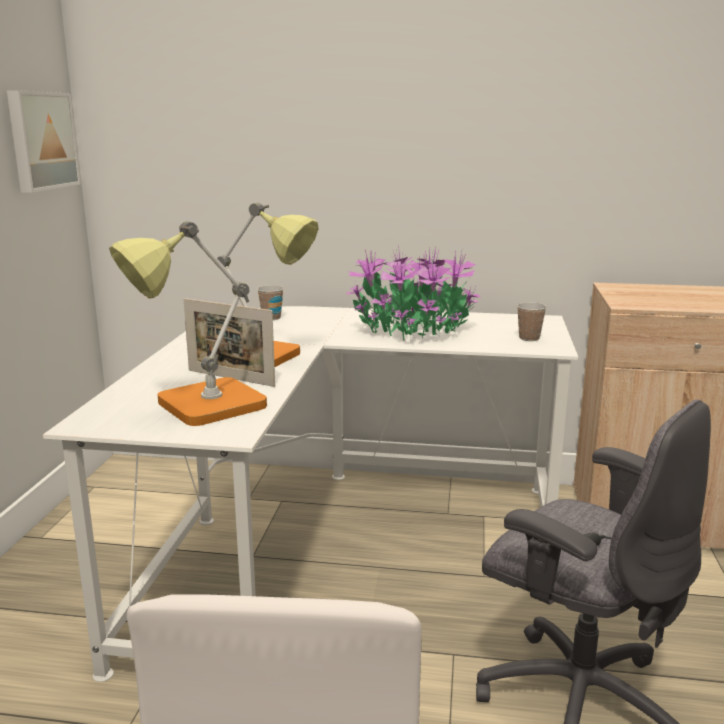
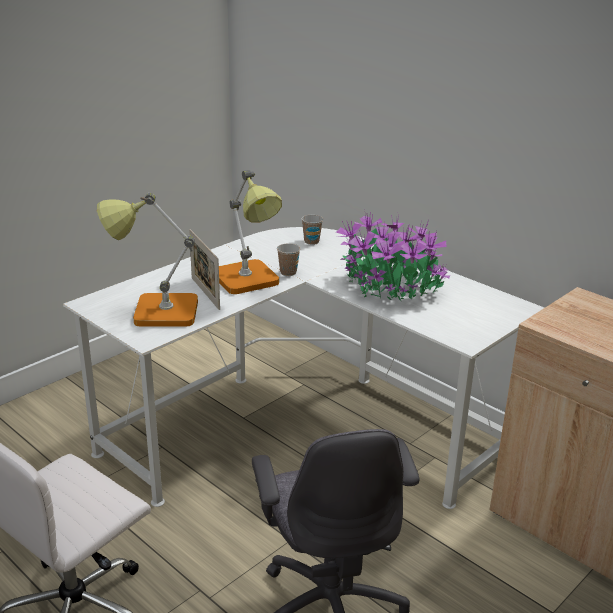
camera: 35 degrees right, 10 degrees up
(41, 141) = (186, 70): picture -> none
(529, 338) = (467, 324): cup -> cup (288, 273)

